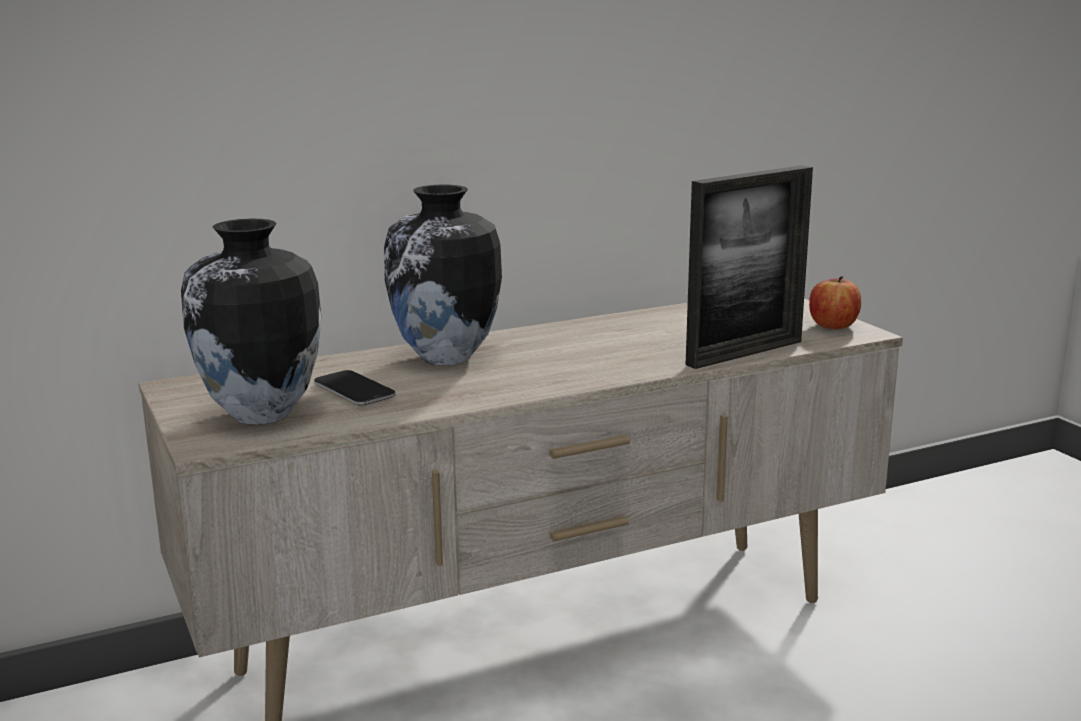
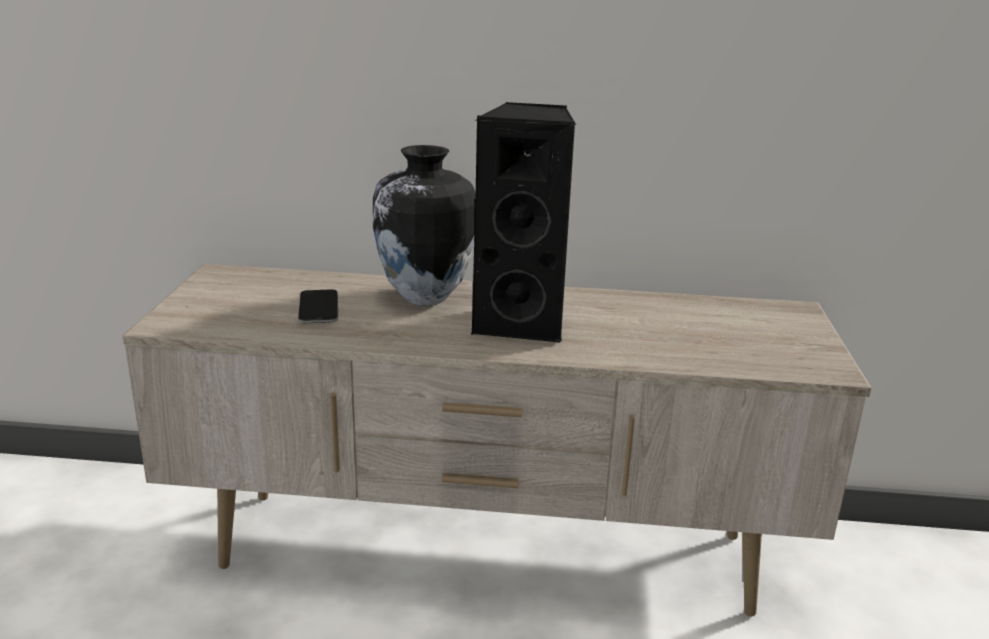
camera: 30 degrees right, 5 degrees up
(260, 415) = (228, 311): vase -> none
(573, 357) = (522, 323): none -> black speaker
(744, 353) = (677, 361): picture frame -> none
(833, 325) = (811, 355): apple -> none

